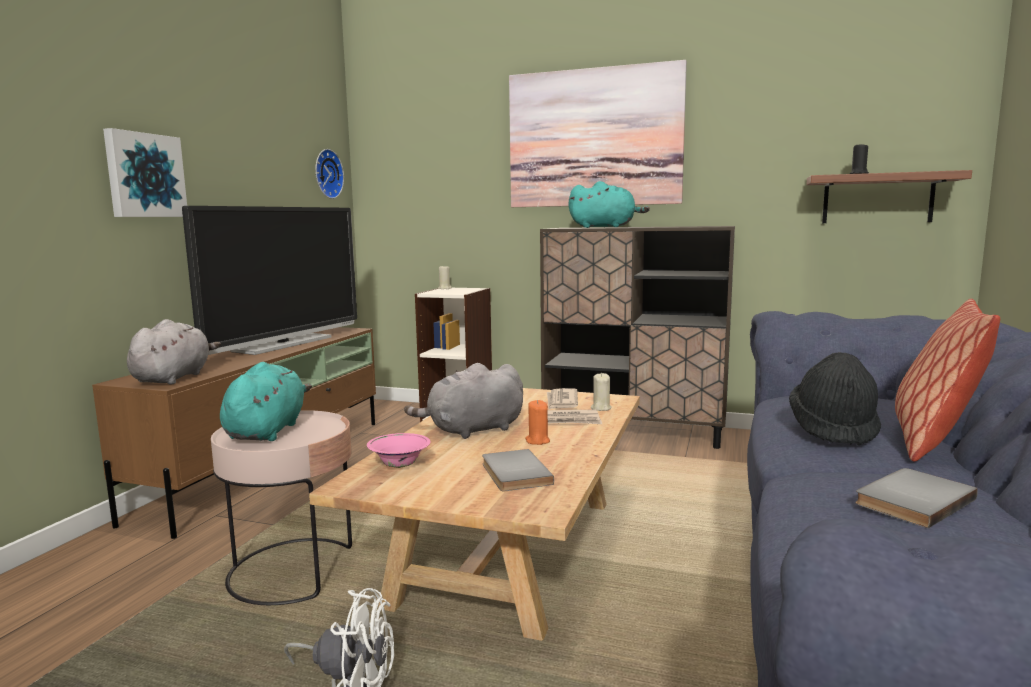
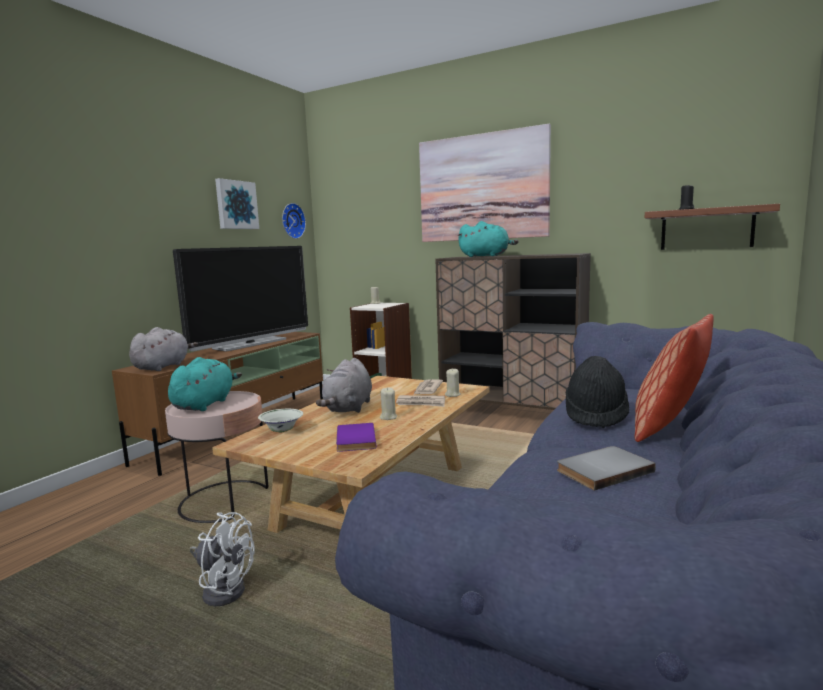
camera: 10 degrees right, 0 degrees up
(144, 175) = (150, 229): picture -> picture (236, 205)
(399, 466) = (282, 431): pink bowl -> white bowl
(472, 430) = (348, 408): grey plush toy -> grey plush toy turned 60 degrees counterclockwise
(513, 473) = (354, 439): grey book -> purple book
(537, 441) = (388, 417): orange candle -> beige candle

